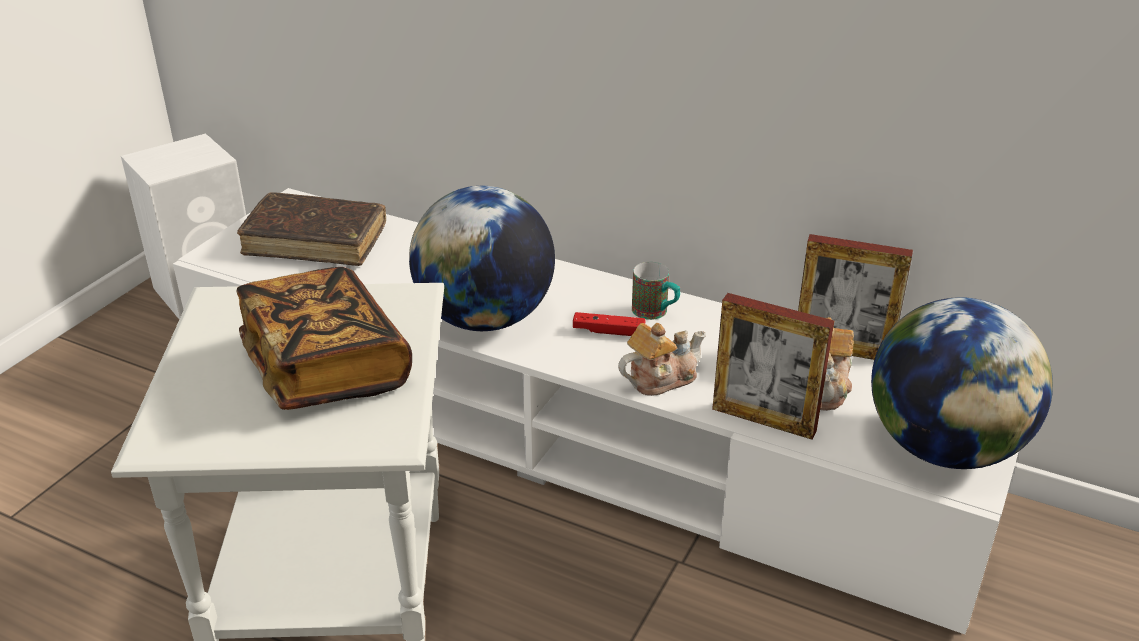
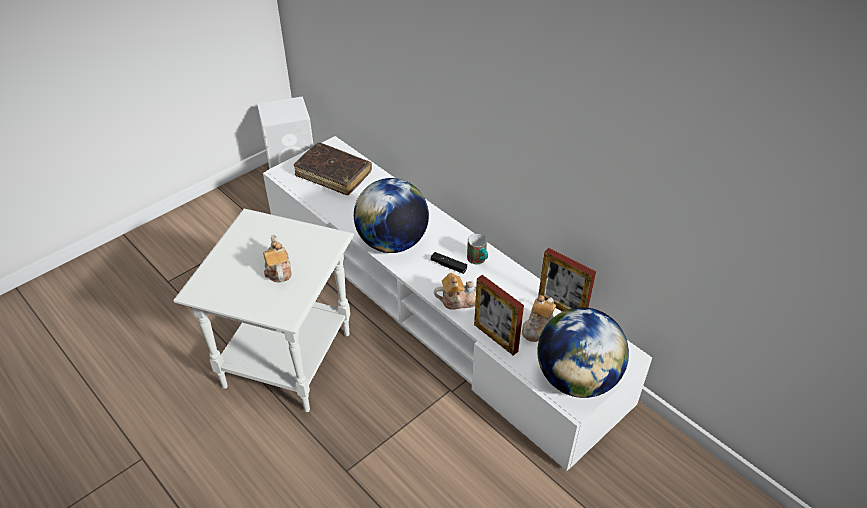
camera: 20 degrees right, 10 degrees up
(326, 368) = (278, 270): book -> teapot
(608, 331) = (448, 266): red game controller -> black game controller

